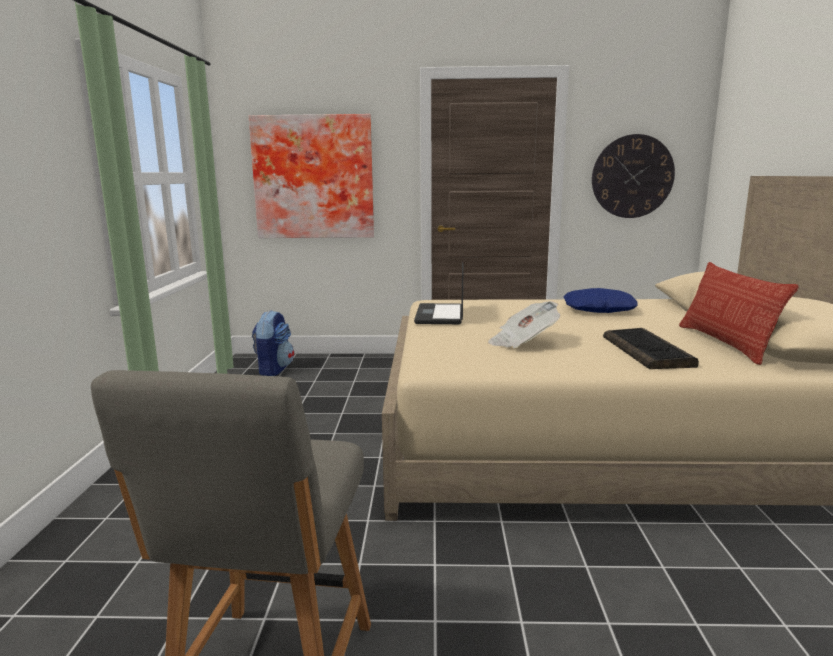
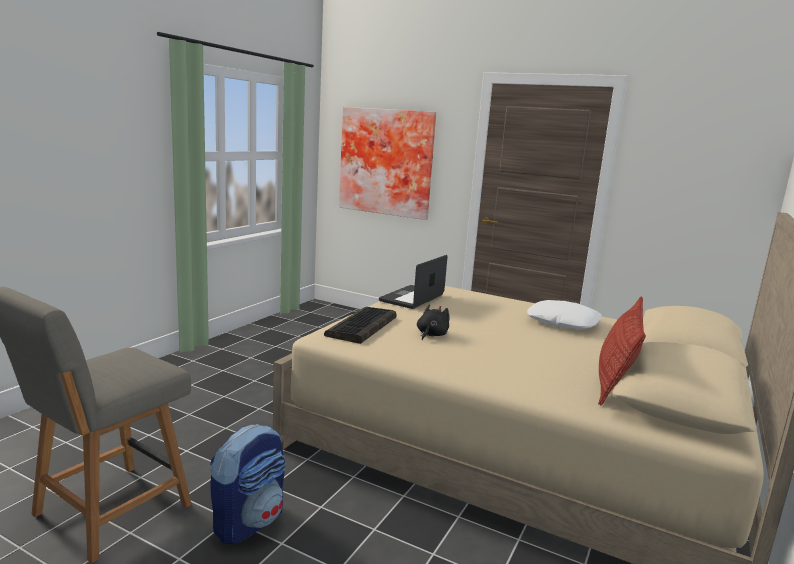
camera: 25 degrees right, 0 degrees up
(274, 369) = (327, 317): backpack -> backpack (249, 521)
(522, 342) = (431, 335): newspaper -> black plush toy
(598, 309) = (562, 322): blue pillow -> white pillow
(632, 176) = (686, 194): wall clock -> none
(648, 351) = (522, 368): keyboard -> keyboard (362, 327)

